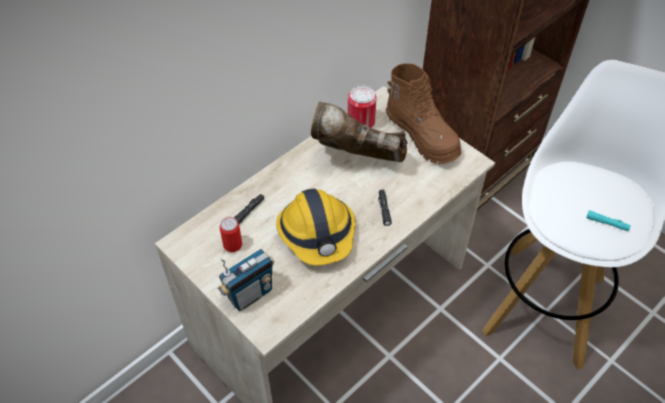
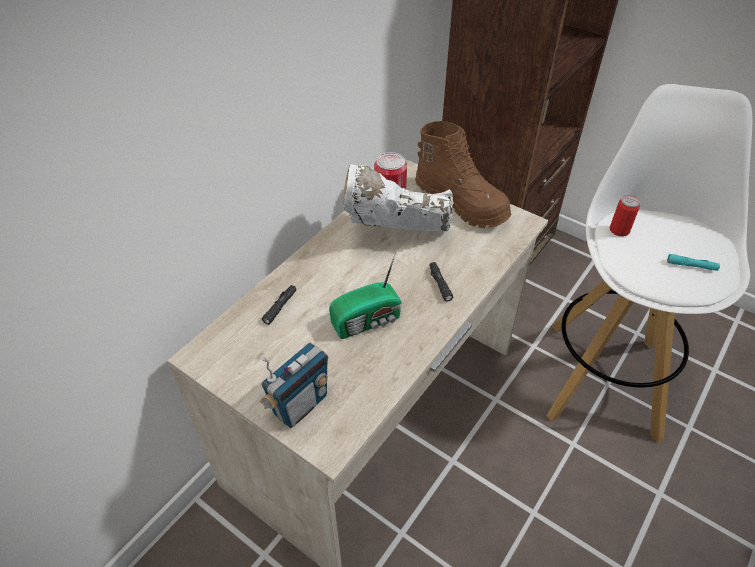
camera: 10 degrees left, 5 degrees down
(232, 245) = (267, 348): can -> can (619, 230)
(317, 233) = (368, 321): hard hat -> radio
(356, 159) = (394, 235): brown boot -> white boot

